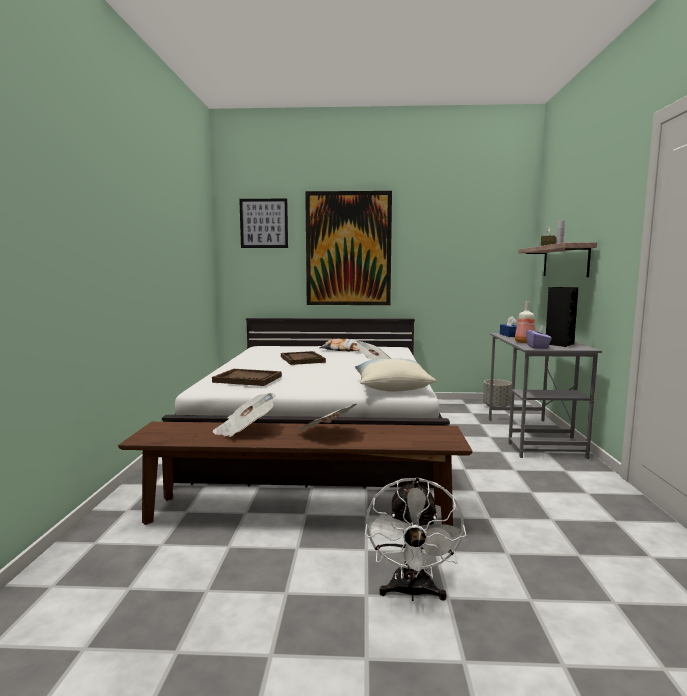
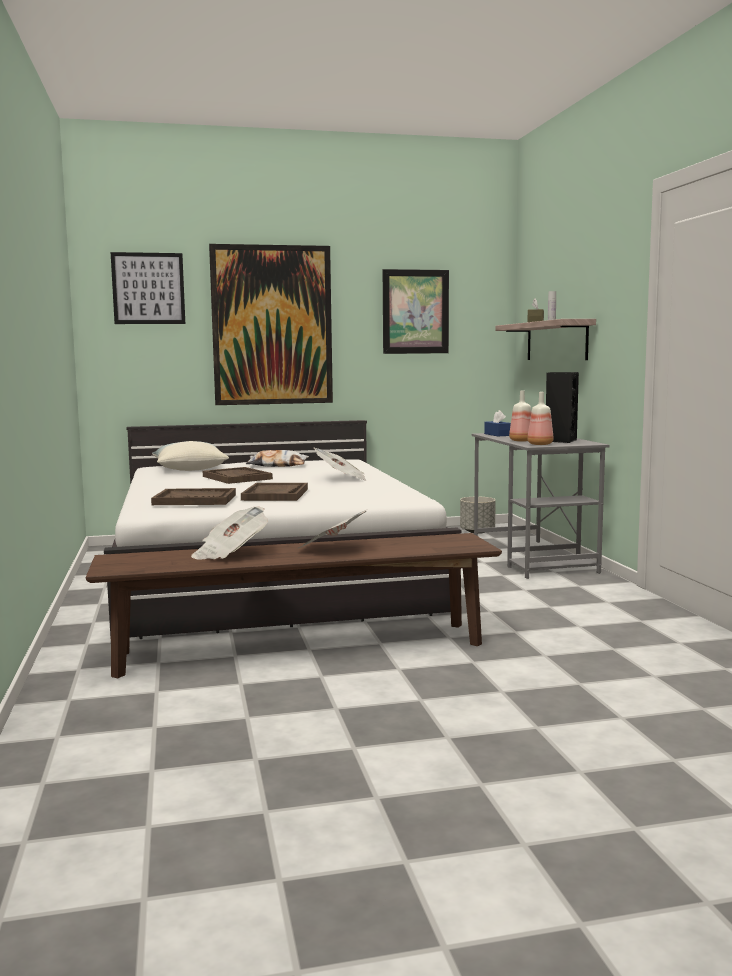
camera: 15 degrees left, 0 degrees up
(312, 378) = (275, 494): none -> brown tray
(391, 387) = (383, 498): pillow -> pillow (189, 469)
(412, 593) = (465, 692): white fan -> none
(456, 239) = (415, 311): none -> picture
(537, 347) = (539, 444): purple tissue box -> bottle

